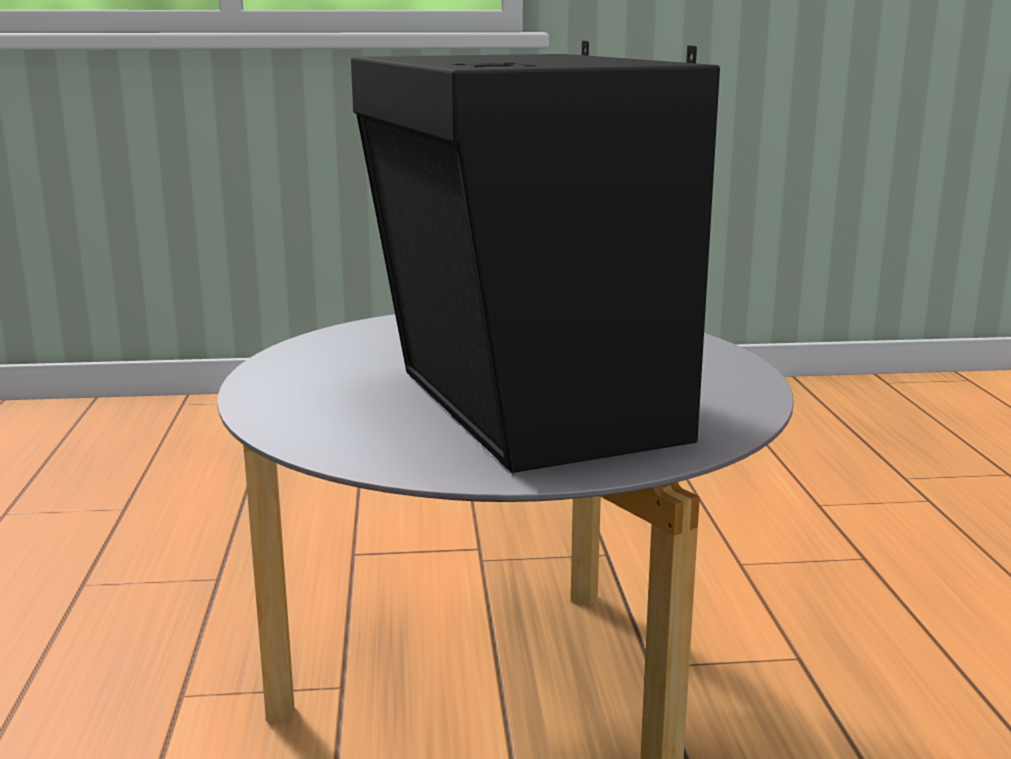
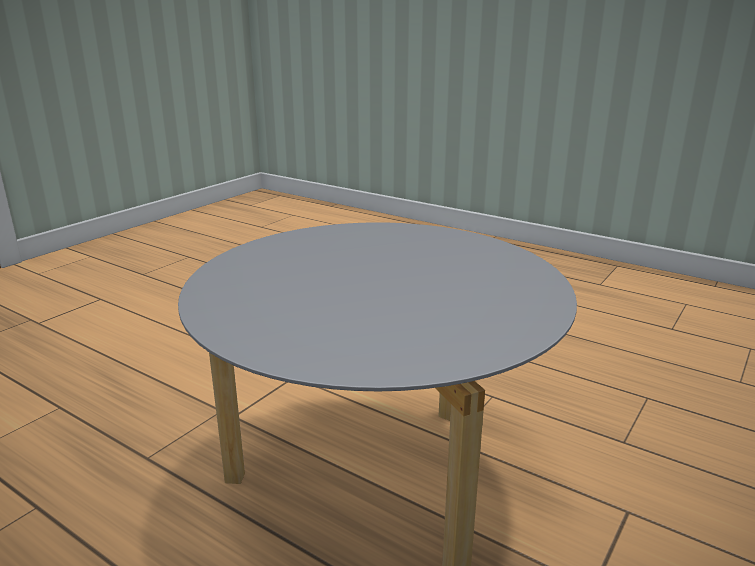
camera: 130 degrees right, 5 degrees up
(524, 409) = (321, 268): black speaker -> none

